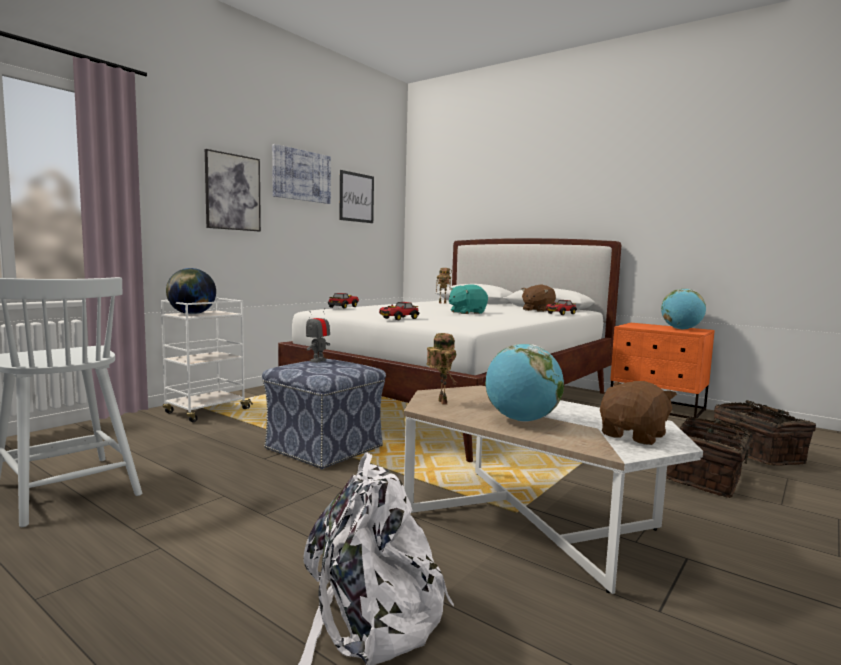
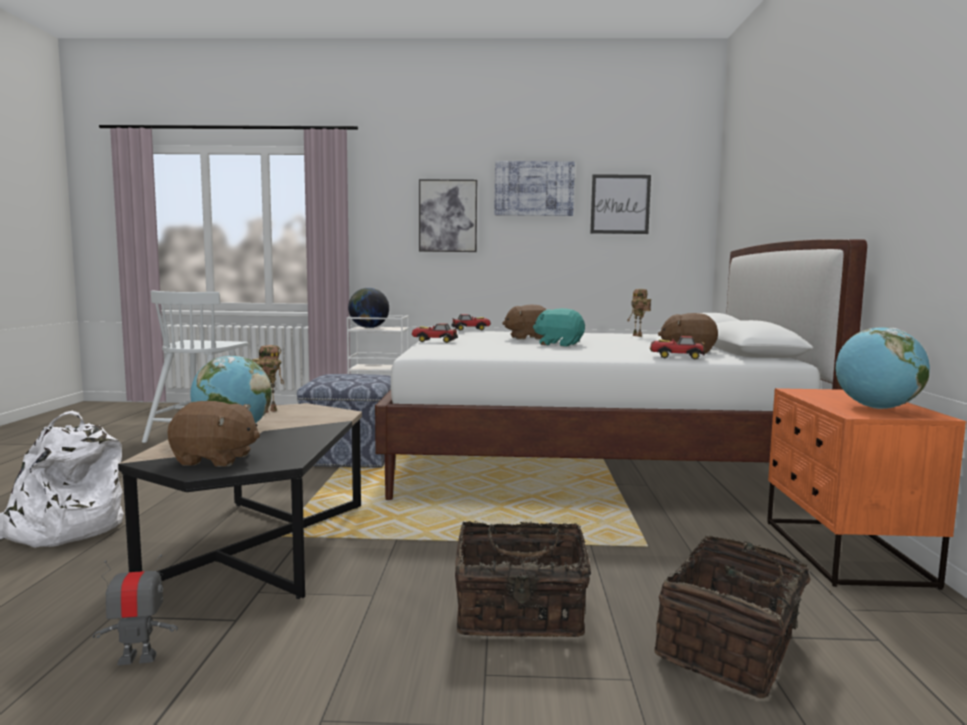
camera: 55 degrees right, 0 degrees up
(318, 361) = (363, 374): toy robot -> toy robot (138, 658)
(420, 310) = (527, 338): none -> brown plush toy
(529, 522) = (262, 544): white coffee table -> black coffee table

